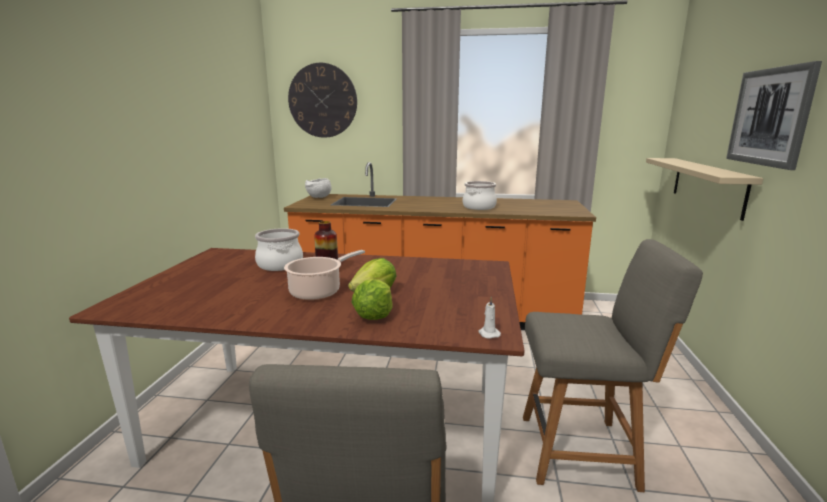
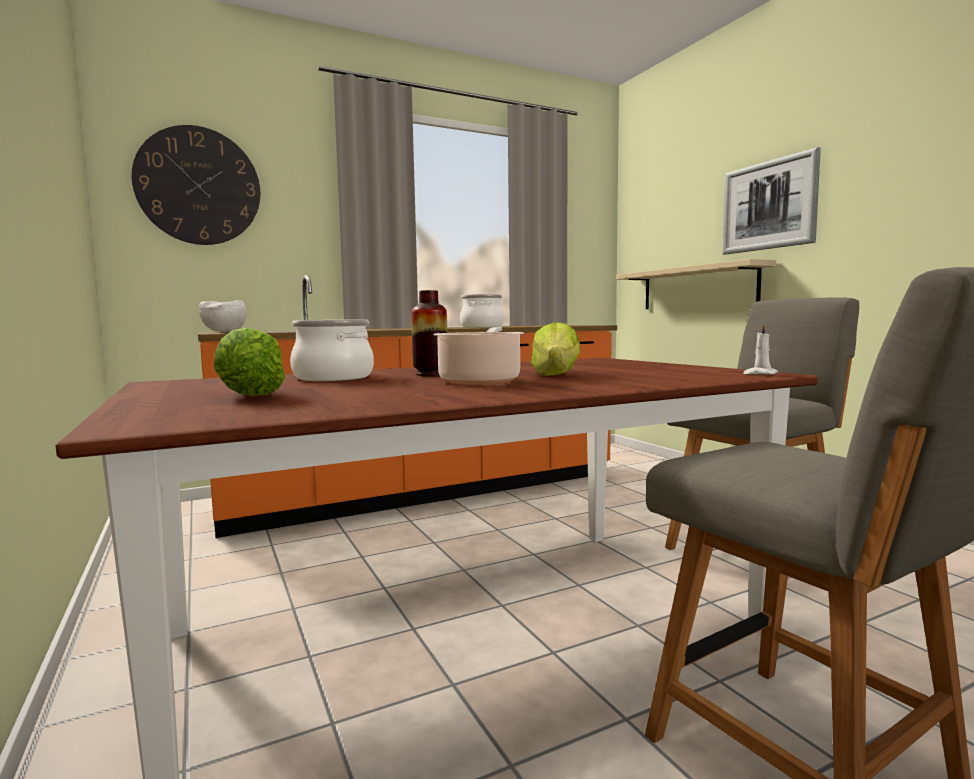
camera: 35 degrees left, 10 degrees down
(374, 316) = (617, 381): lettuce -> lettuce (251, 396)

